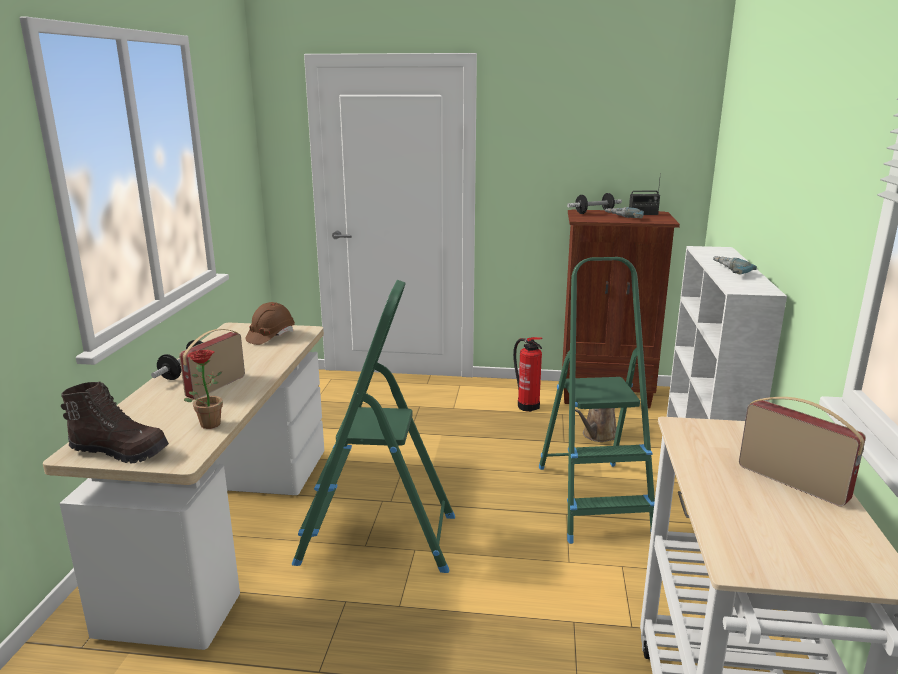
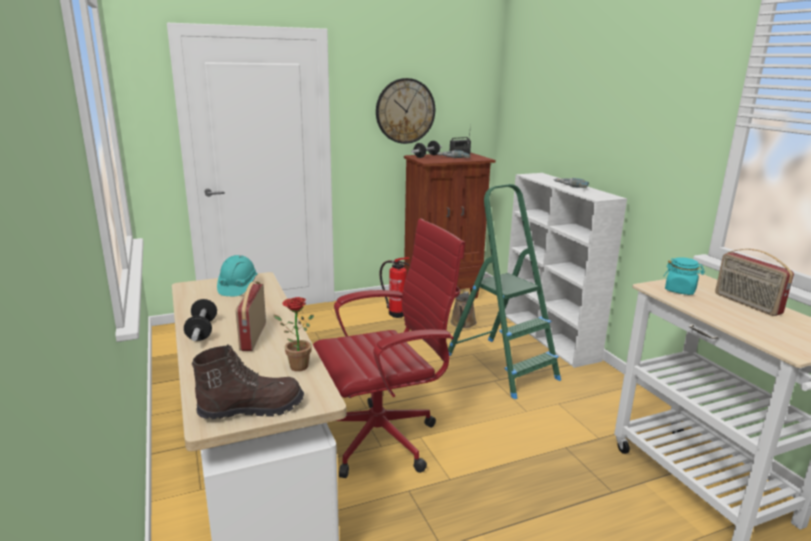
camera: 30 degrees left, 0 degrees up
(271, 336) = (237, 287): brown hard hat -> turquoise hard hat
(375, 539) = (384, 439): green step ladder -> red office chair
(574, 153) = (405, 111): none -> wall clock
(716, 440) = (680, 290): none -> turquoise jar
(793, 482) = (746, 304): radio -> radio turned 135 degrees counterclockwise

